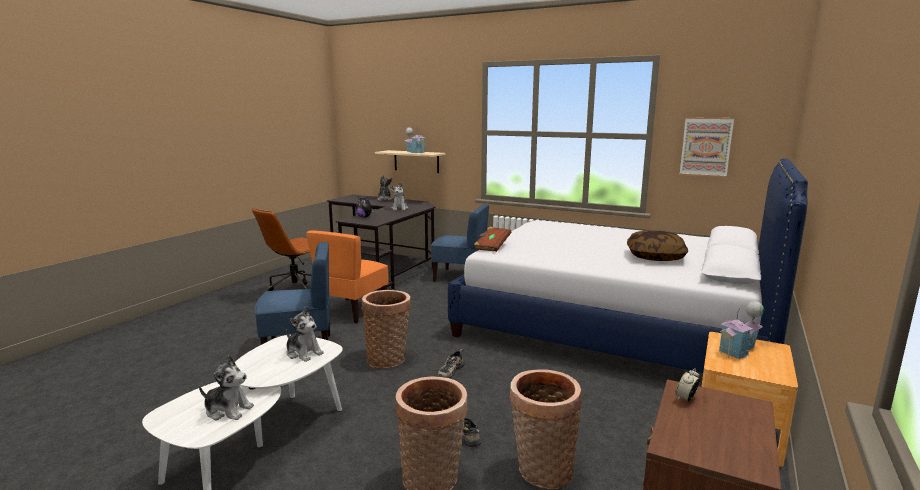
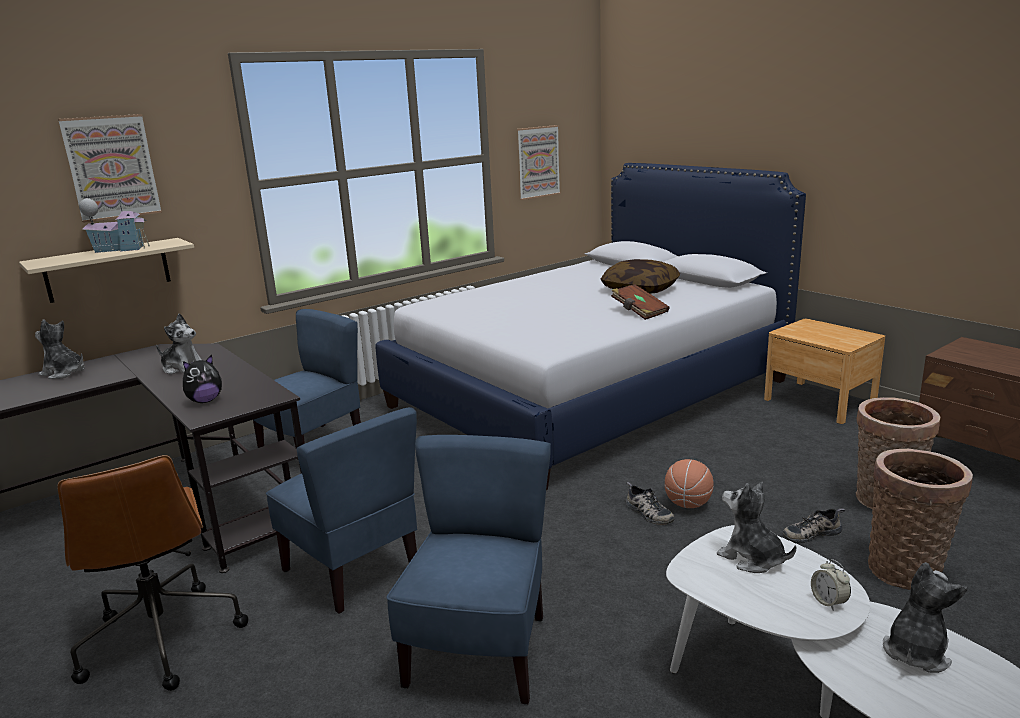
camera: 65 degrees left, 5 degrees up
(304, 353) = (751, 558): plush toy -> plush toy turned 105 degrees counterclockwise
(352, 311) = (353, 570): orange chair -> blue chair
(388, 359) = (584, 558): basket -> none
(425, 115) = (111, 167): none -> picture
(472, 382) = (688, 504): none -> basketball
(492, 247) = (528, 343): brown book -> brown book (639, 312)
(686, 398) = (963, 357): alarm clock -> alarm clock (828, 602)
(739, 350) = (814, 333): toy house -> none

